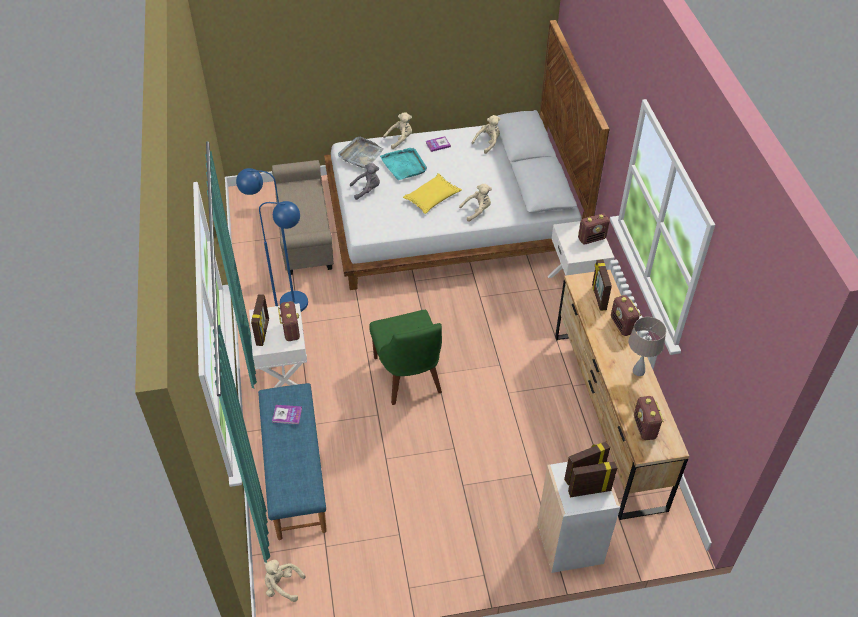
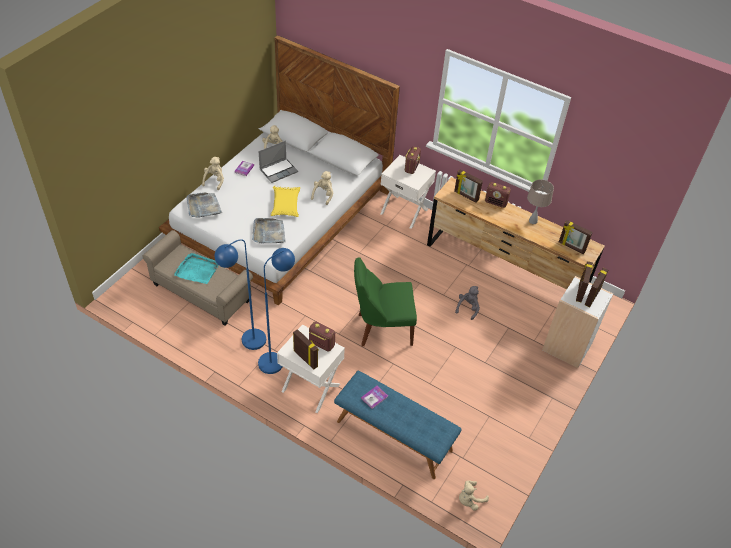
camera: 50 degrees left, 0 degrees up
(367, 190) = (238, 227): grey plush toy -> grey plush toy (468, 308)
(384, 211) = (269, 232): none -> grey tray
(404, 165) = (242, 195): turquoise tray -> turquoise tray (197, 270)
(409, 377) = (382, 329): green chair -> green chair turned 150 degrees clockwise
(465, 164) = (278, 170): none -> laptop
(645, 428) = (571, 247): radio -> picture frame

